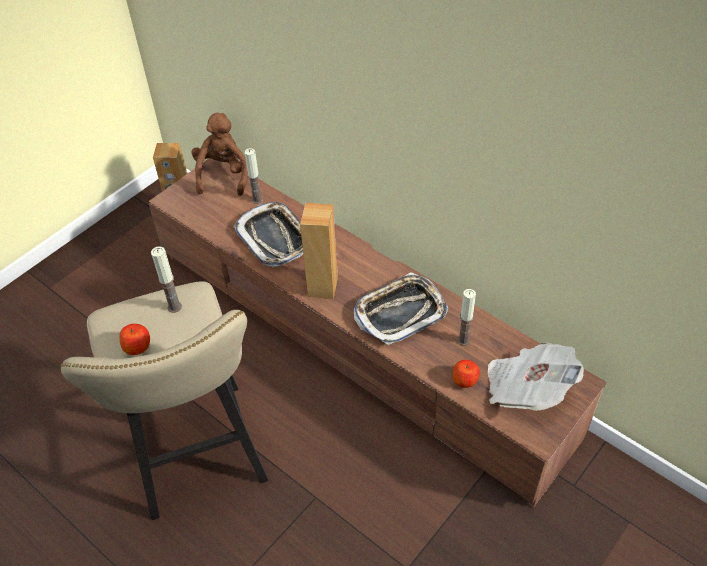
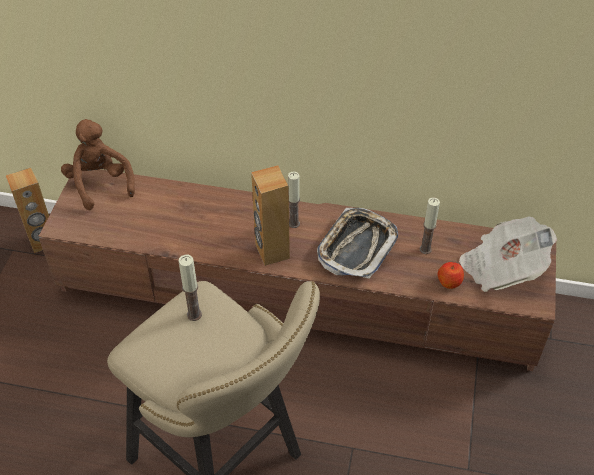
camera: 30 degrees left, 0 degrees up
(137, 346) = (186, 365): apple -> none
(257, 200) = (151, 195): candle -> candle (294, 223)
(275, 238) = (195, 224): tray -> none

